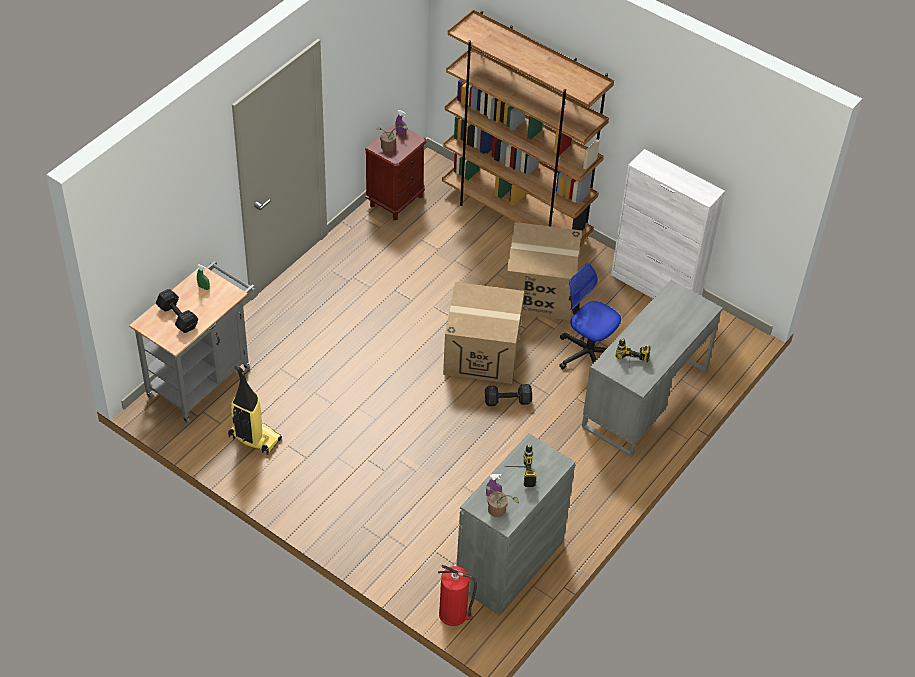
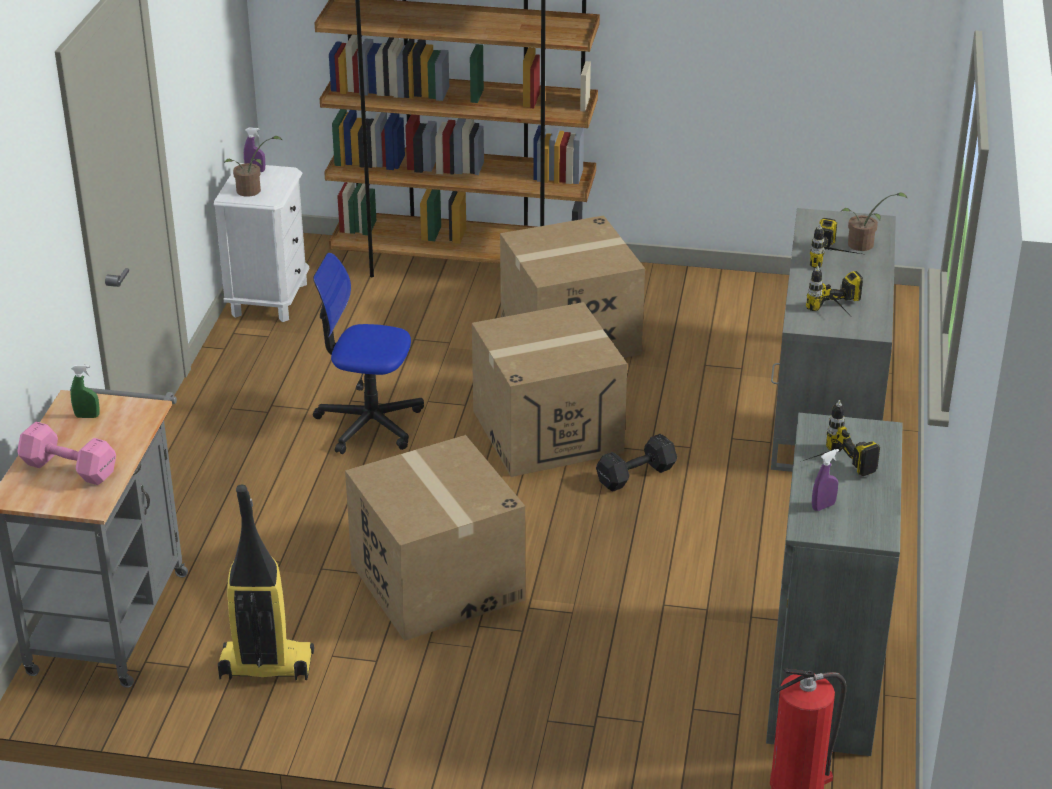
camera: 25 degrees left, 15 degrees down
(177, 316) = (68, 468): black dumbbell -> pink dumbbell
(363, 424) = (436, 581): none -> cardboard box
(396, 200) = (269, 299): brown nightstand -> white nightstand
(498, 512) = (852, 524): potted plant -> potted plant (864, 245)
(587, 353) = (700, 383): office chair -> office chair (369, 423)
(656, 288) = (726, 283): white cabinet -> none
(662, 327) = (838, 260): none -> power drill

